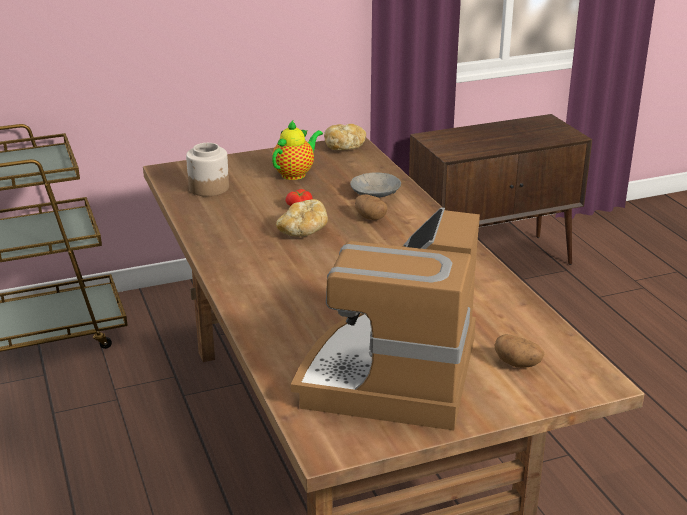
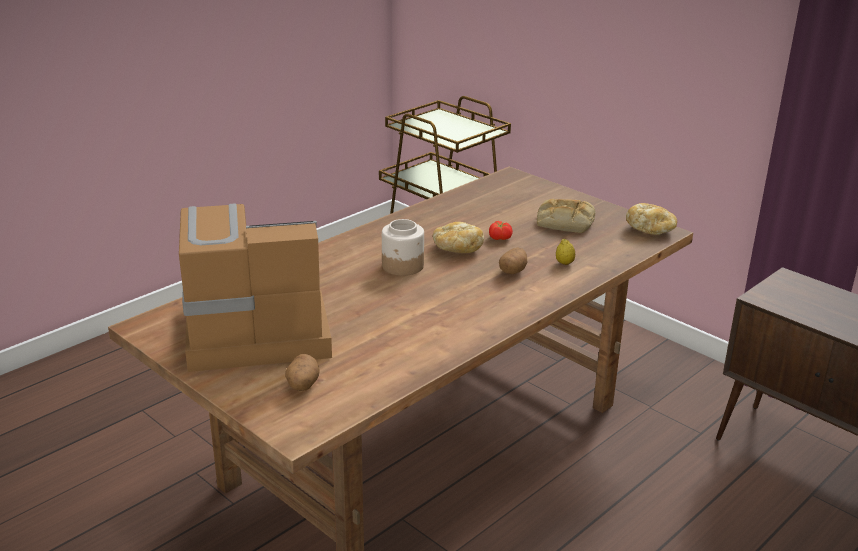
camera: 65 degrees right, 0 degrees up
(209, 188) = (496, 197): jar -> jar (403, 266)
(295, 174) = (564, 222): teapot -> bread
(374, 193) = (564, 263): grey bowl -> lemon

